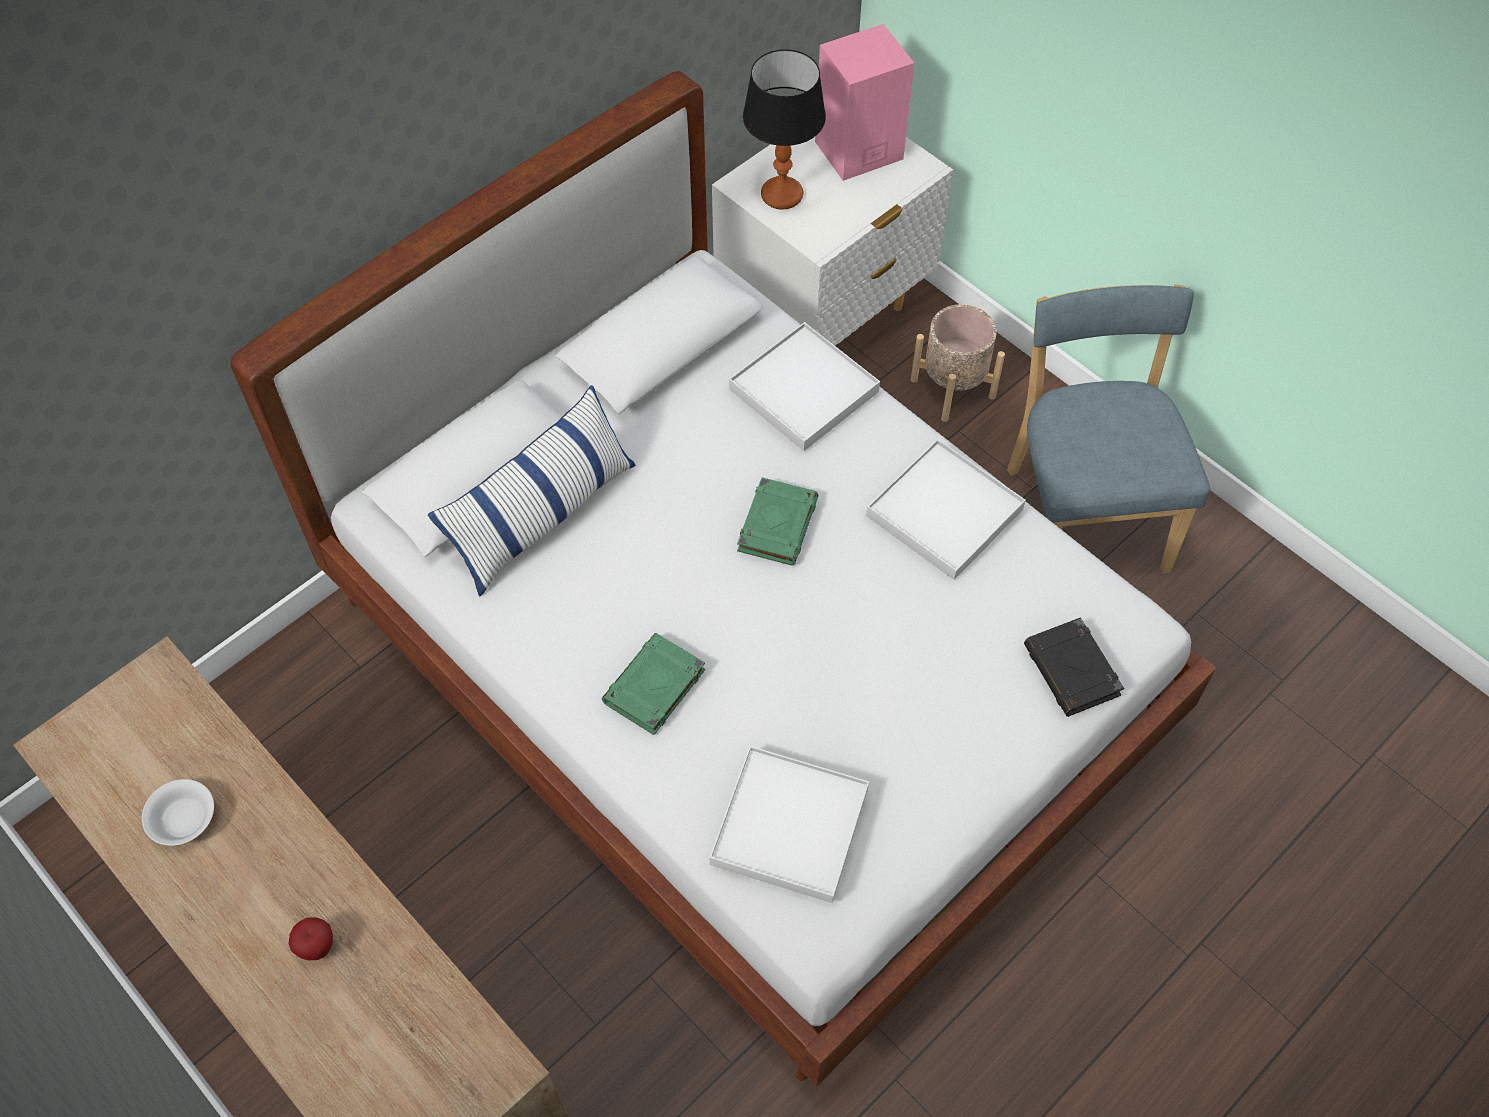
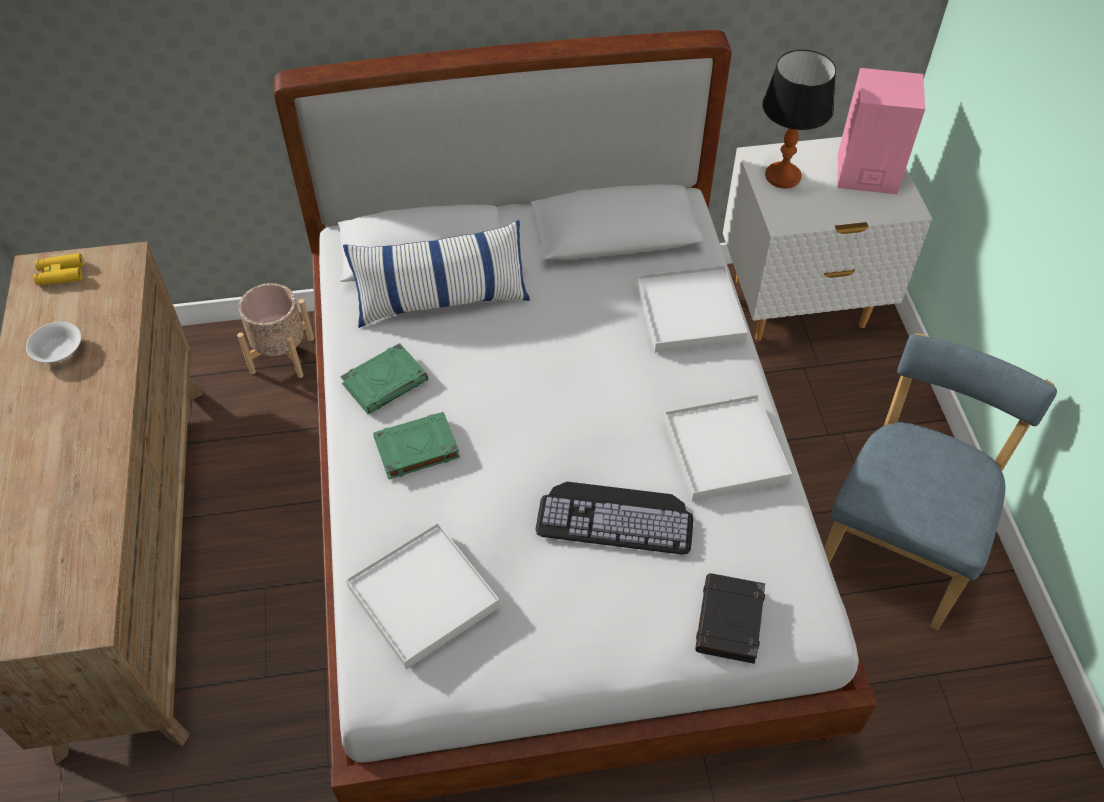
camera: 35 degrees right, 5 degrees down
(96, 733) = (60, 274): none -> yellow binoculars
(317, 947) = (58, 473): apple -> none
(777, 524) = (593, 390): green book -> green book (386, 382)
(900, 635) = (617, 516): none -> keyboard
(952, 388) = (861, 401): beige planter -> beige planter (282, 355)

